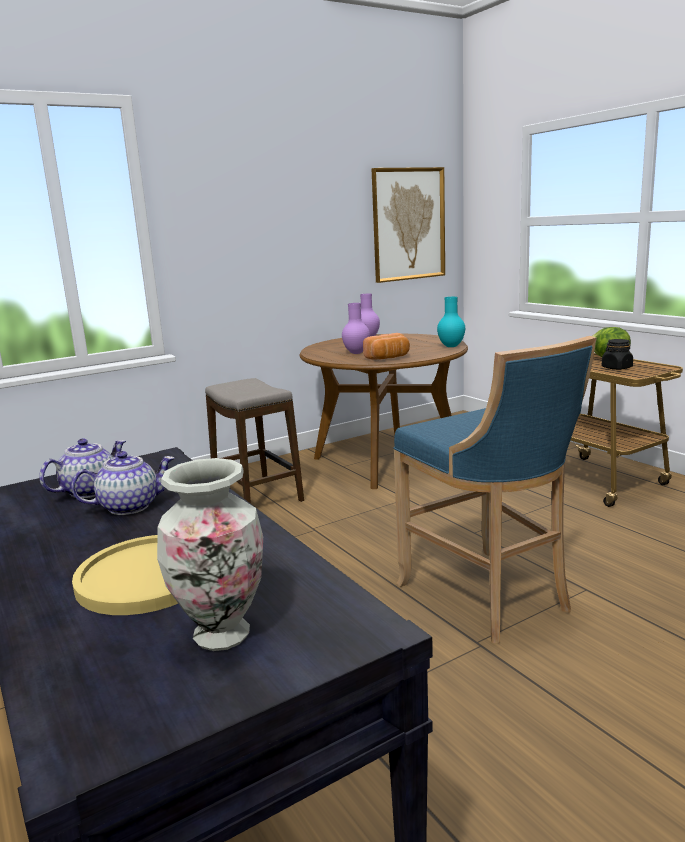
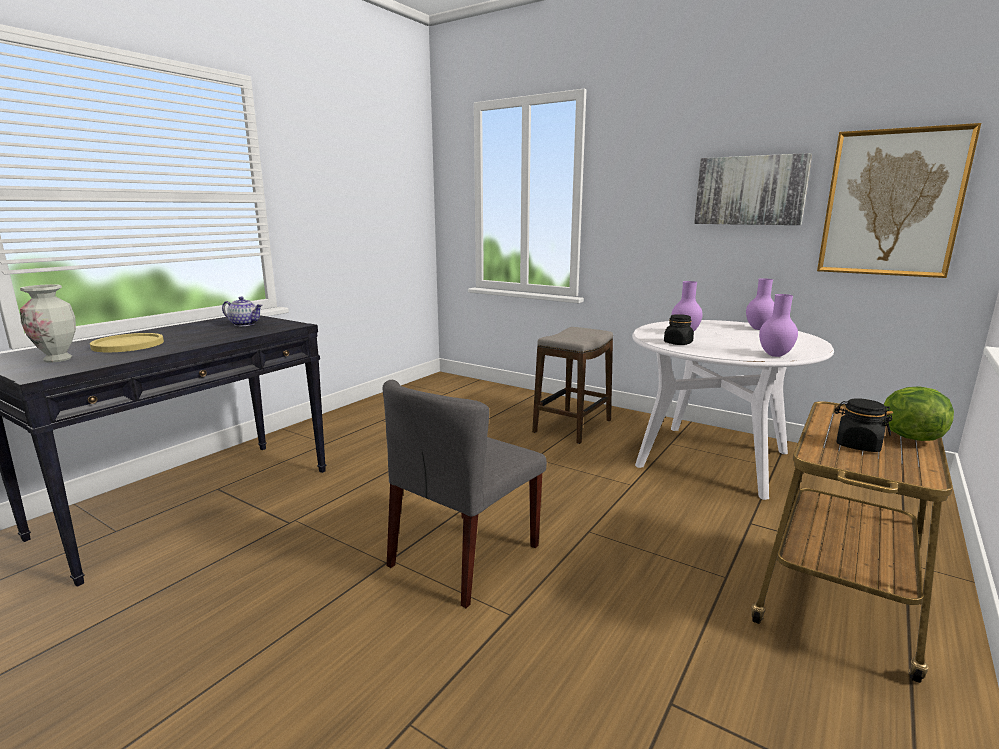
camera: 65 degrees right, 0 degrees up
(130, 506) = (218, 331): teapot -> none
(319, 217) = (750, 190): none -> picture
(387, 460) = (713, 459): brown dining table -> white dining table
(388, 358) = (678, 343): bread -> black jar
(451, 346) = (775, 355): turquoise vase -> purple vase
(489, 597) = (464, 556): blue stool -> grey chair

